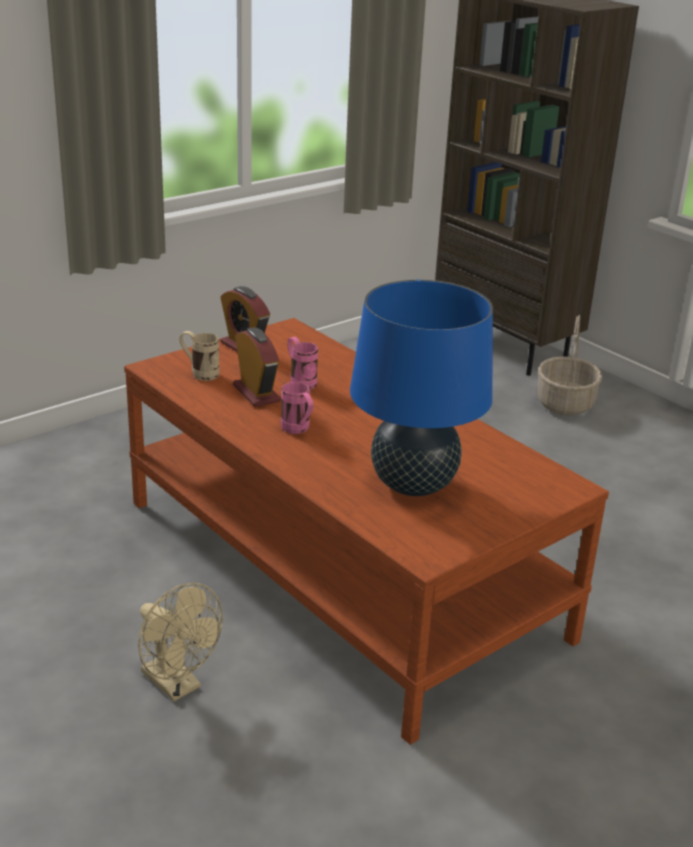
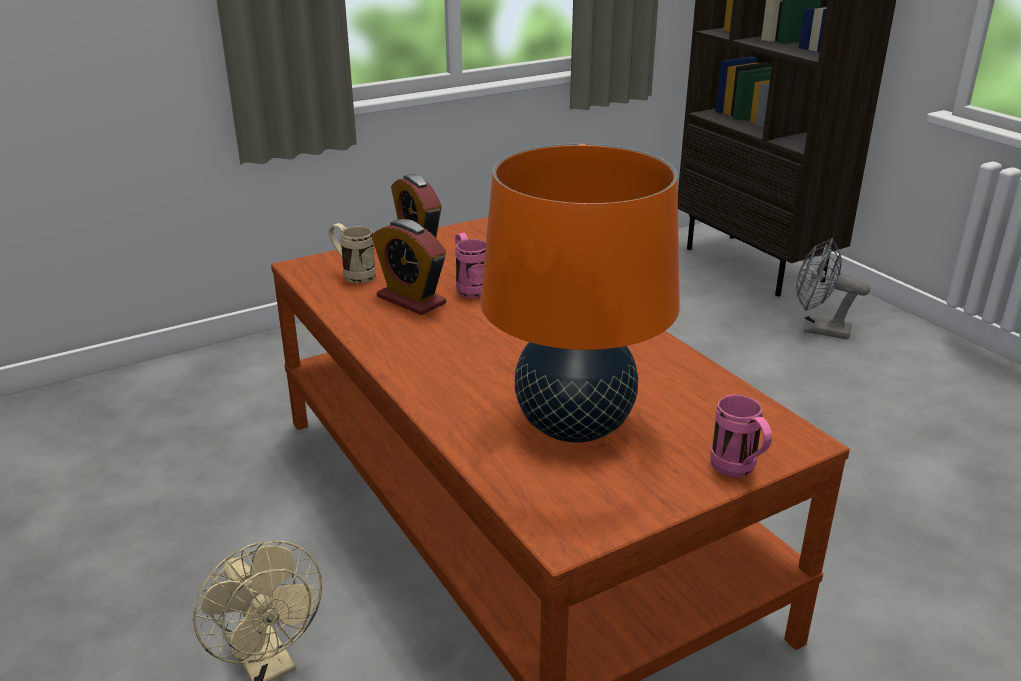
camera: 10 degrees right, 0 degrees up
(256, 393) = (411, 300): alarm clock -> alarm clock turned 150 degrees clockwise
(298, 430) = (446, 347): pink mug -> pink mug (738, 471)
(413, 485) = (574, 425): blue table lamp -> orange table lamp
(565, 404) = (818, 330): basket -> grey fan

